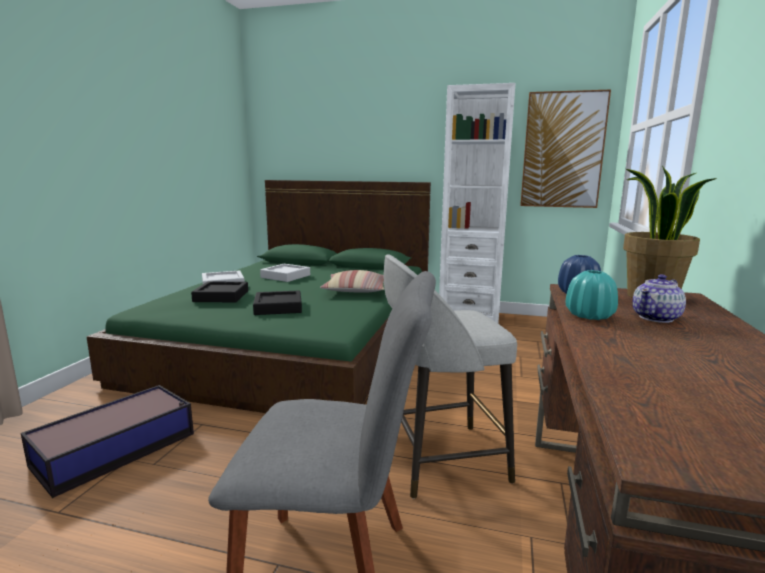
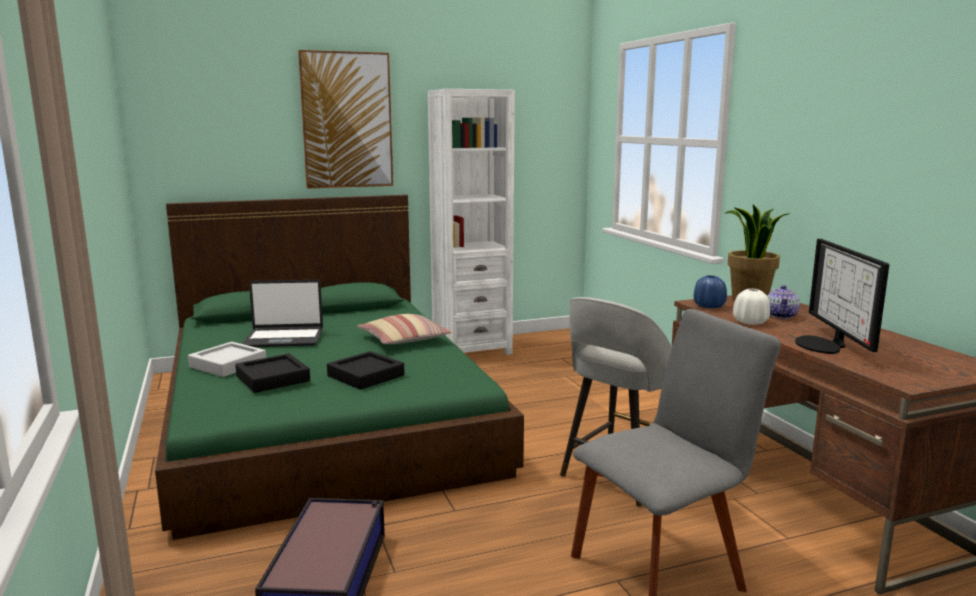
camera: 35 degrees left, 0 degrees up
(285, 276) = (284, 338): grey tray -> laptop
(563, 150) = (541, 154): picture -> picture (347, 120)
(589, 316) = (750, 322): turquoise vase -> white vase
(635, 362) = (824, 345): none -> monitor

